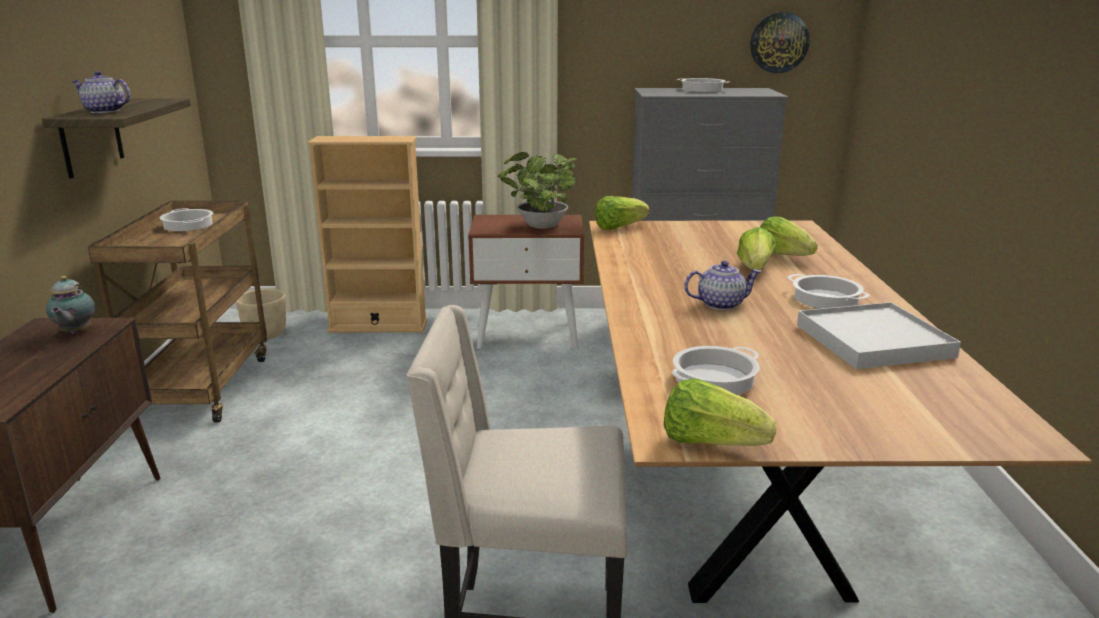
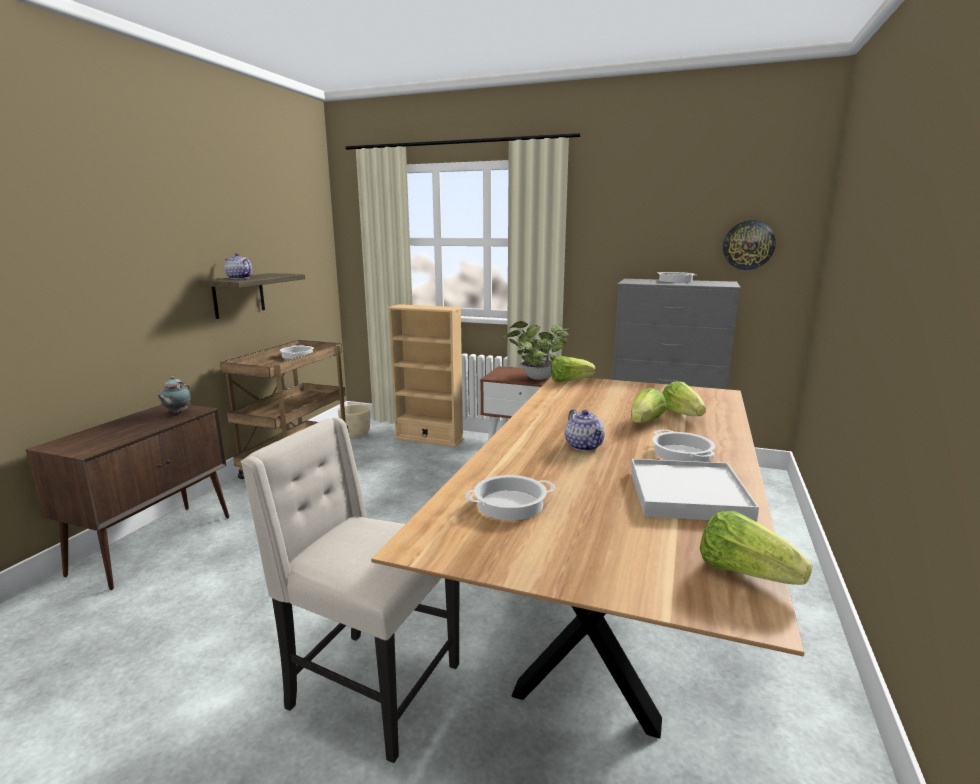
camera: 20 degrees right, 5 degrees down
(710, 443) = (446, 555): lettuce -> lettuce (744, 573)
(720, 304) = (584, 446): teapot -> teapot turned 60 degrees clockwise

